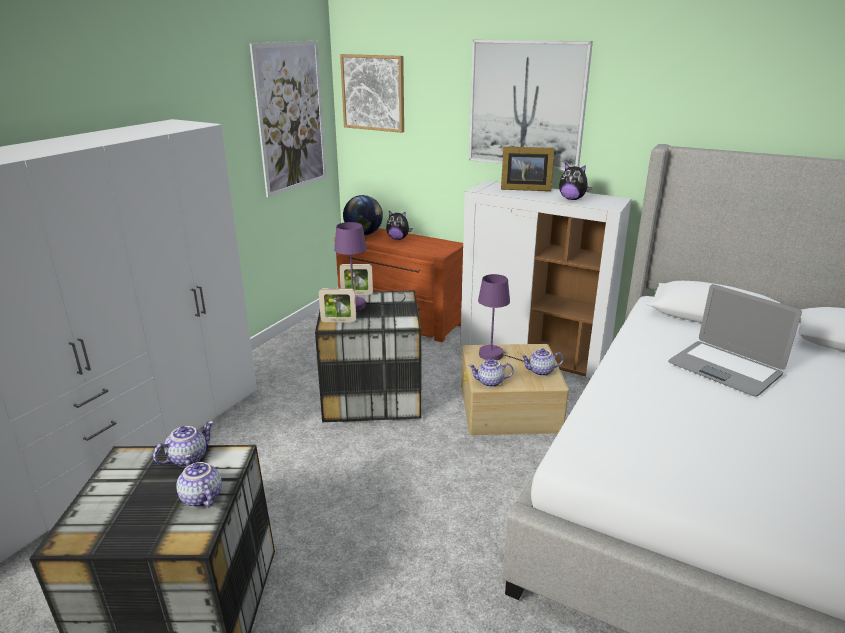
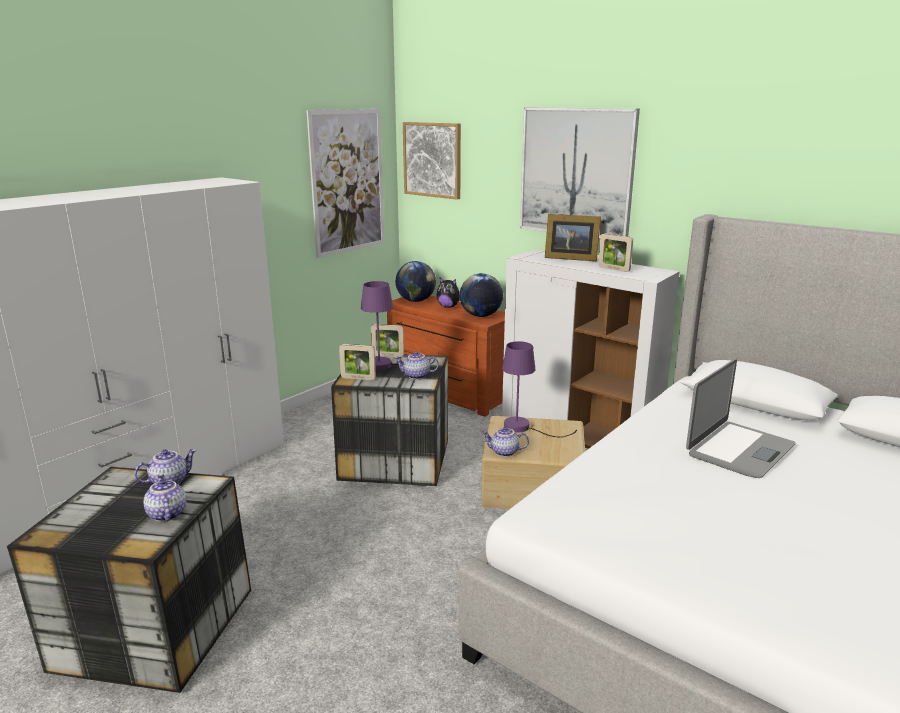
camera: 10 degrees right, 5 degrees down
(433, 246) = (481, 316): none -> globe
(540, 372) = (562, 447): teapot -> teapot (416, 376)
(572, 199) = (614, 269): plush toy -> picture frame
(725, 368) = (739, 450): laptop -> laptop turned 105 degrees counterclockwise

